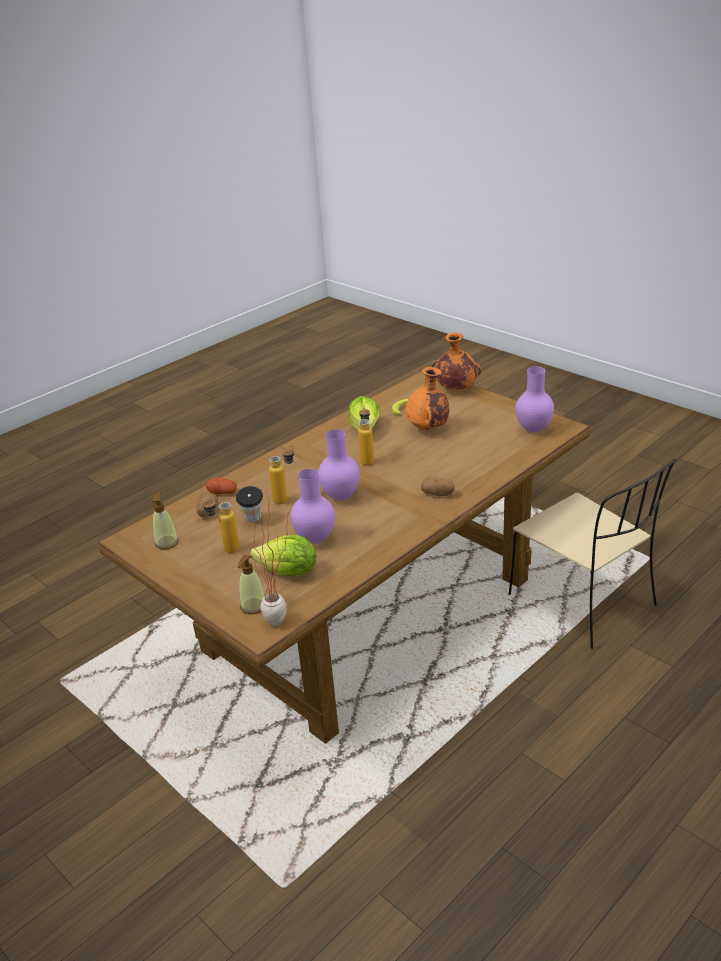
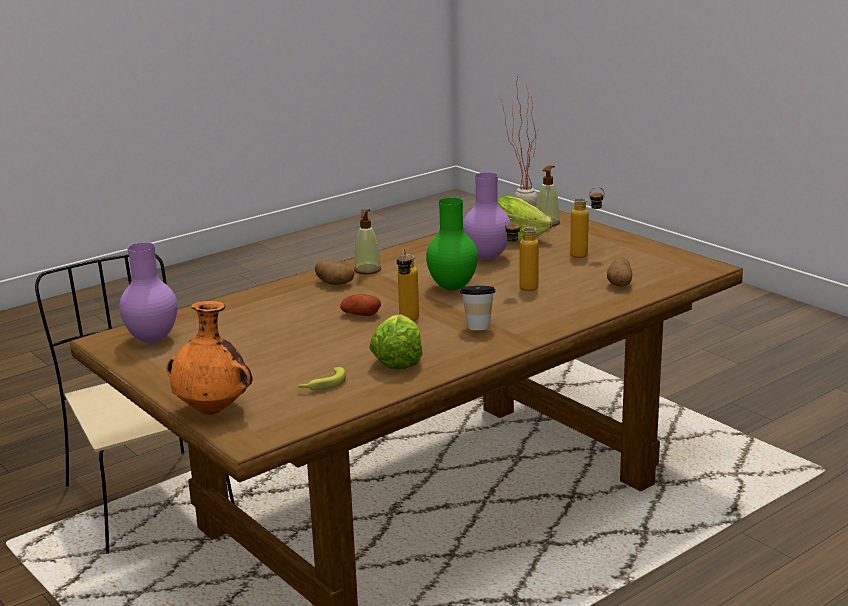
camera: 175 degrees left, 10 degrees down
(167, 542) = (656, 263): soap dispenser -> soap dispenser (367, 270)
(222, 492) = (606, 299): potato -> potato (360, 314)
(253, 521) = (560, 274): cup -> cup (478, 327)
(339, 496) = (453, 288): purple vase -> green vase
(428, 429) = (302, 352): orange vase -> none

